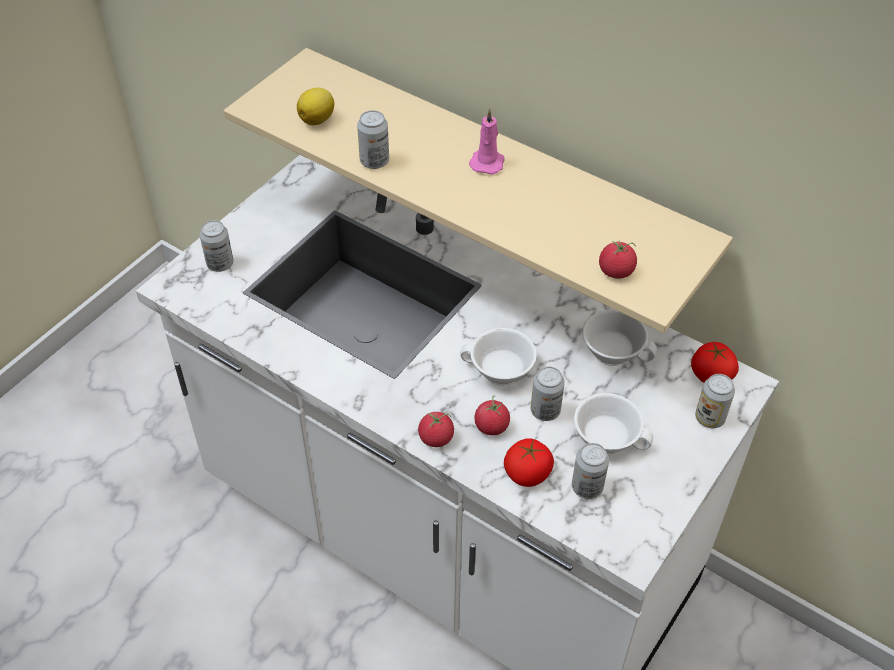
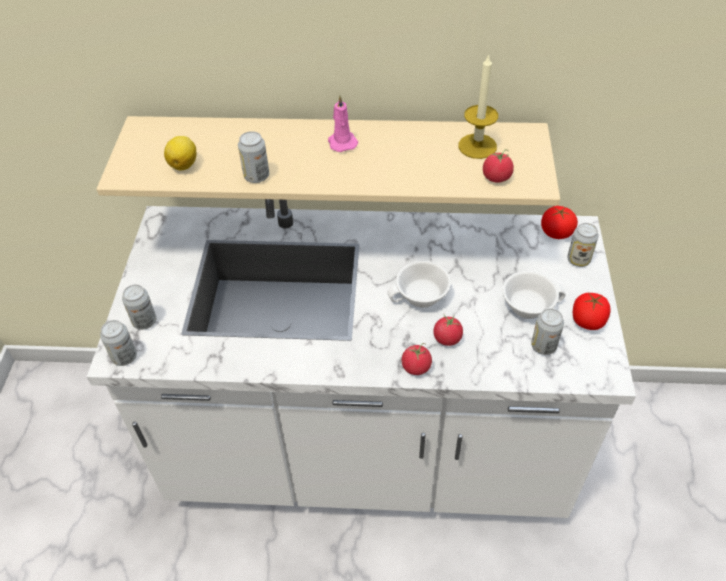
camera: 30 degrees left, 0 degrees up
(527, 474) = (498, 358): tomato -> tomato (587, 321)
(545, 411) = (473, 309): can -> can (124, 357)
(614, 350) = (484, 245): white cup -> none
(627, 228) = (477, 146): none -> candle

